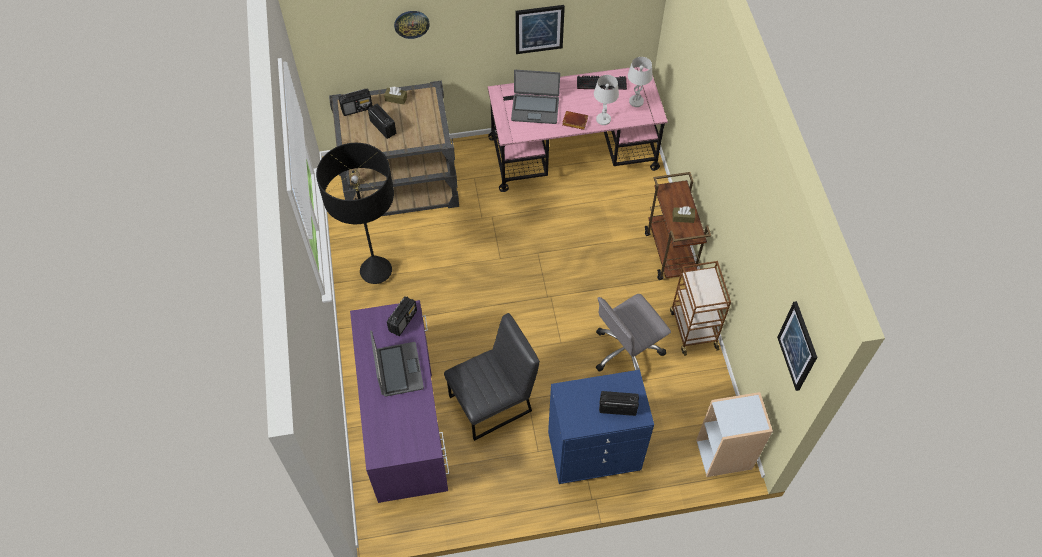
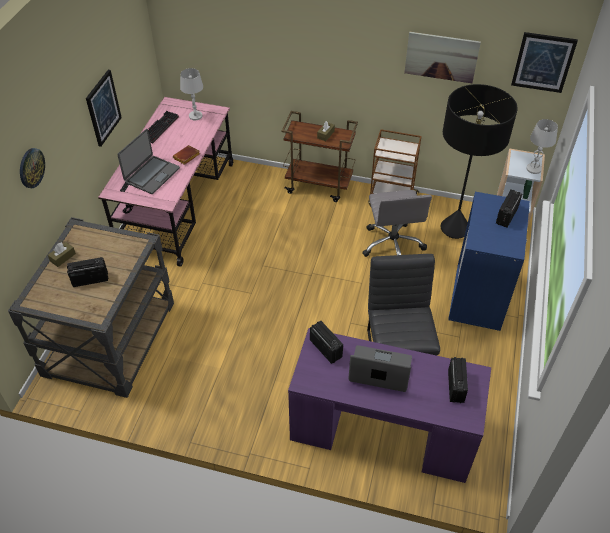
camera: 65 degrees left, 10 degrees down
(357, 108) = (47, 292): radio -> radio (455, 386)
(376, 272) = (203, 395): black floor lamp -> black floor lamp (454, 230)
(603, 119) = (198, 140): white table lamp -> white table lamp (533, 169)
(758, 250) = (441, 57): none -> picture

